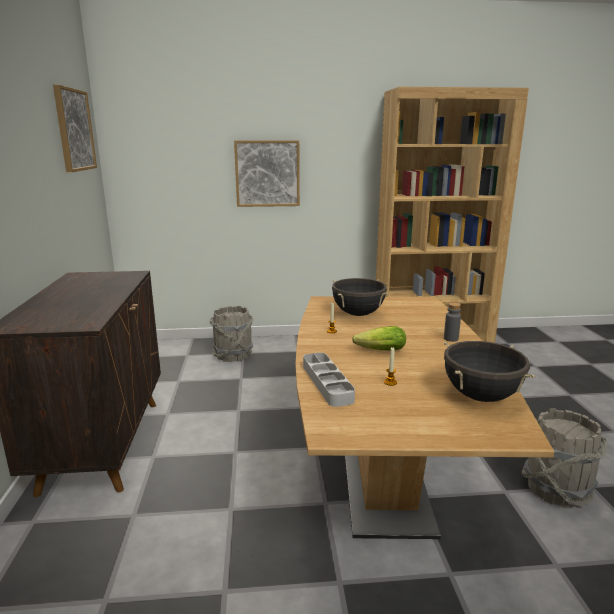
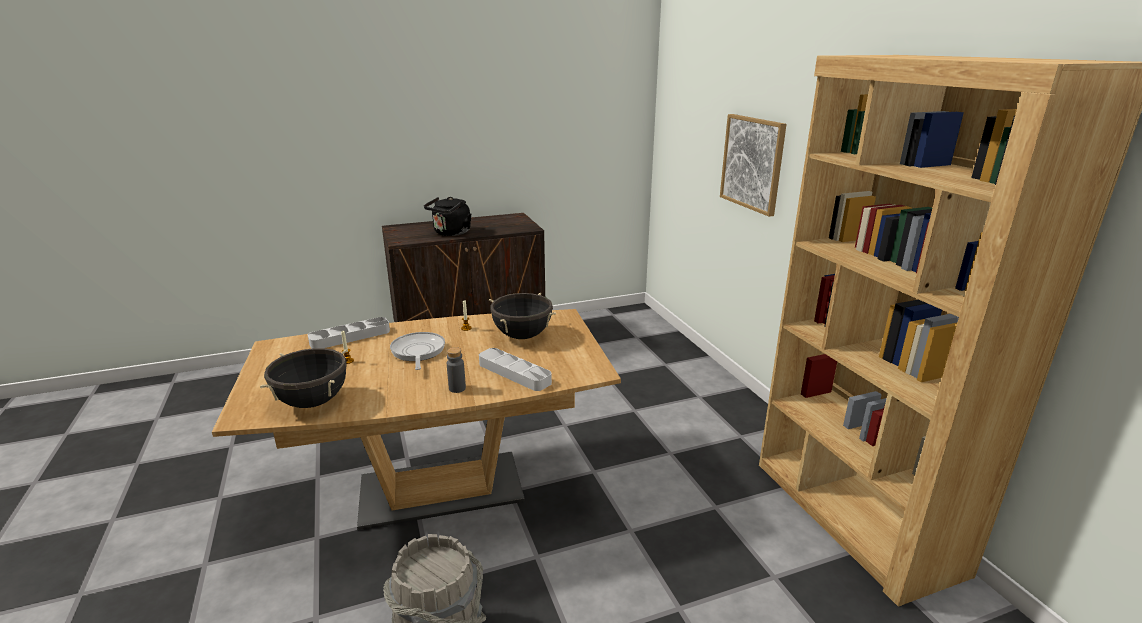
camera: 75 degrees right, 5 degrees up
(74, 130) = (592, 92): picture -> none
(97, 301) = (451, 233): none -> black kettle
(233, 355) = (654, 360): grey bucket -> none
(378, 351) = (418, 352): lettuce -> frying pan
(426, 320) = (514, 373): none -> grey tray

